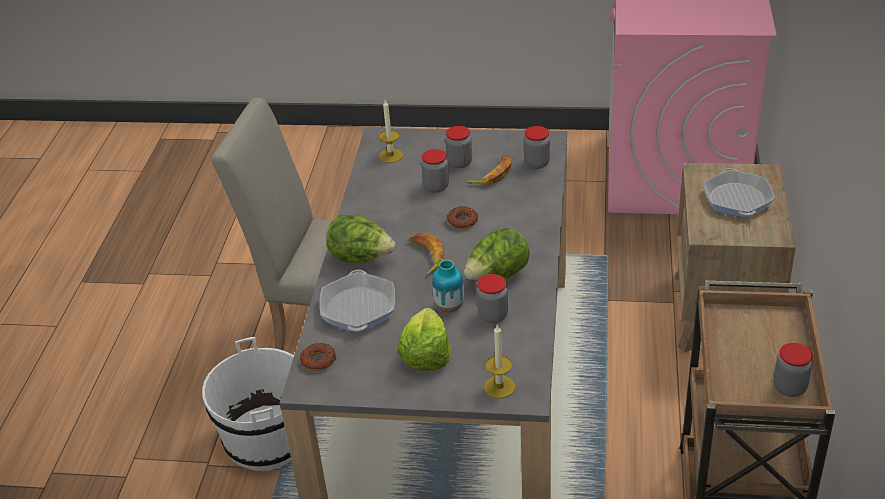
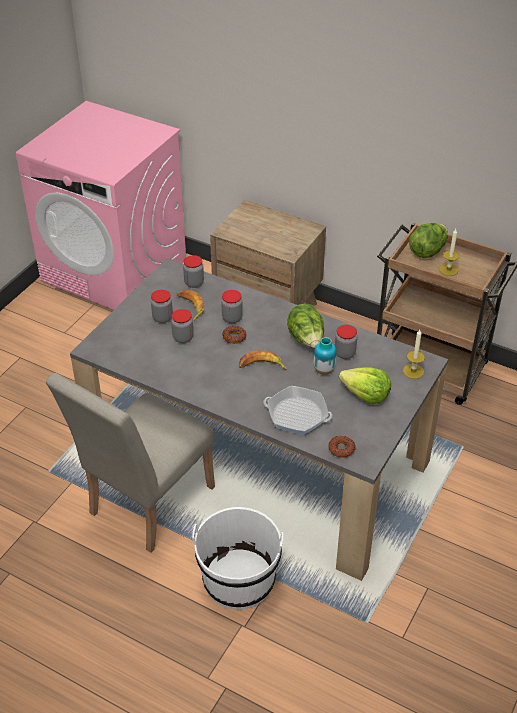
camera: 70 degrees left, 5 degrees up
(361, 258) = (241, 398): lettuce -> lettuce (427, 251)
(390, 156) = (123, 349): candle -> candle (448, 270)
(737, 199) = (266, 228): frying pan -> none
(789, 388) = (476, 262): jar -> jar (232, 318)

